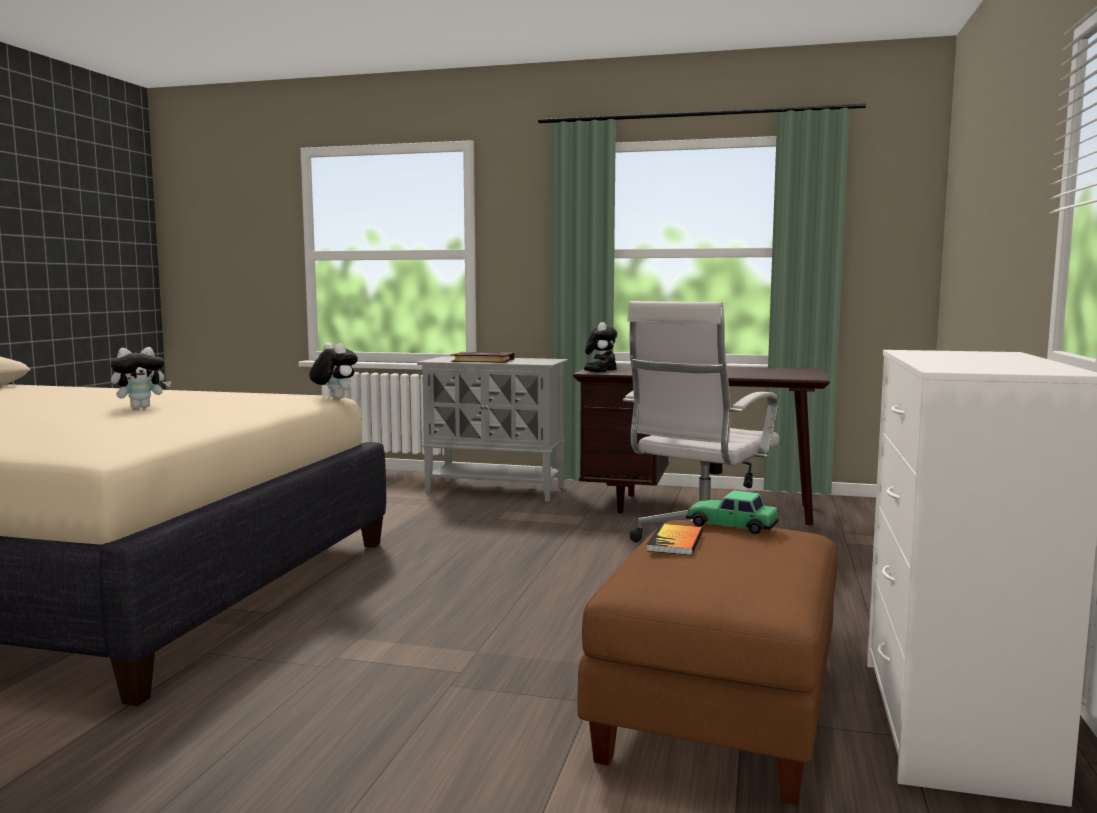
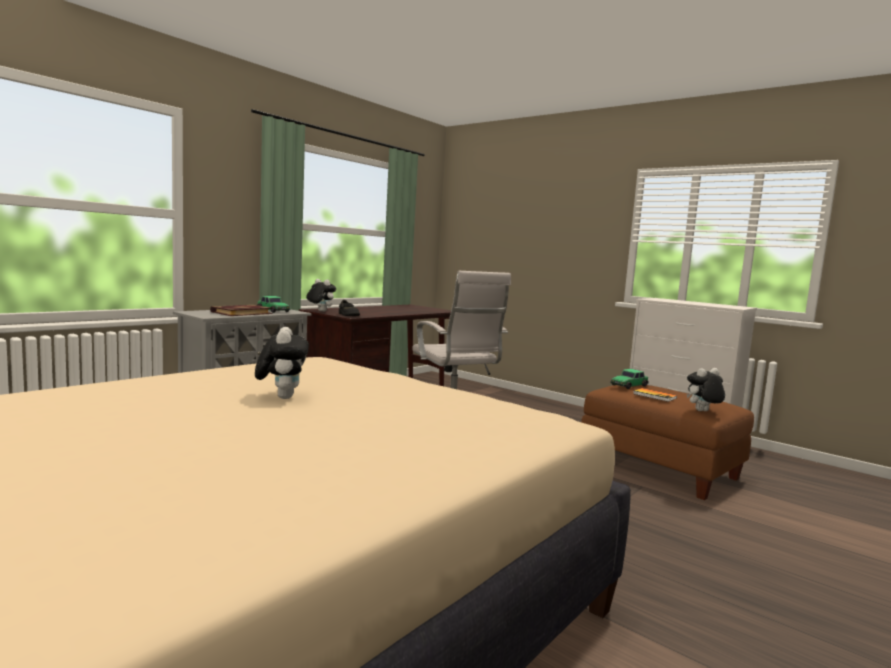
camera: 65 degrees left, 0 degrees up
(334, 398) = (328, 358): plush toy -> plush toy (702, 411)
(528, 361) = (273, 311): none -> toy car

